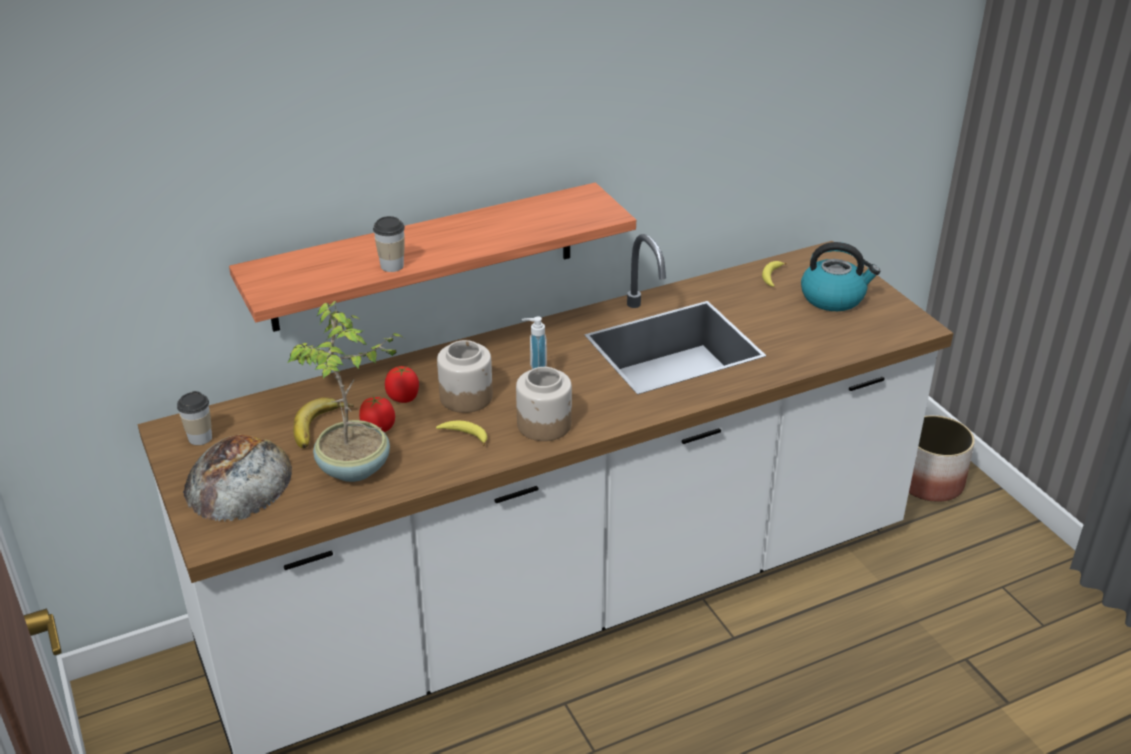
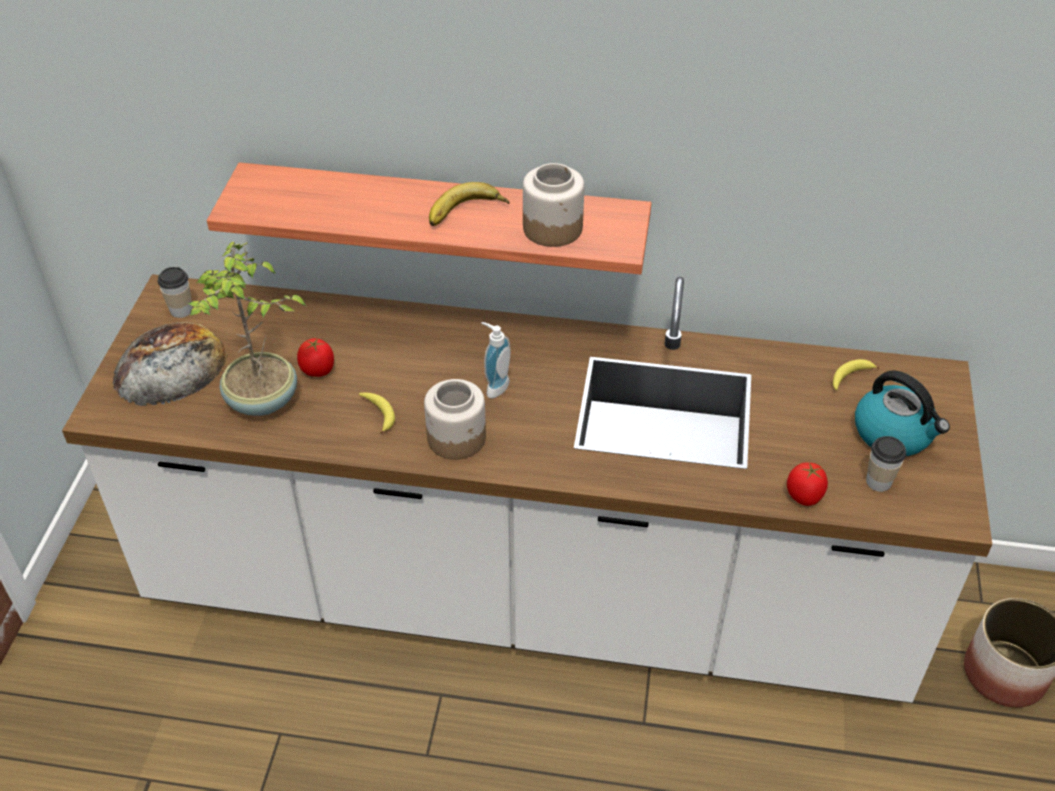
camera: 35 degrees right, 10 degrees up
(322, 428) = (277, 347): banana -> banana (467, 213)
(392, 266) = (362, 220): cup -> cup (878, 481)
(403, 398) = (367, 348): tomato -> tomato (804, 496)
(466, 396) = (419, 373): jar -> jar (553, 228)

